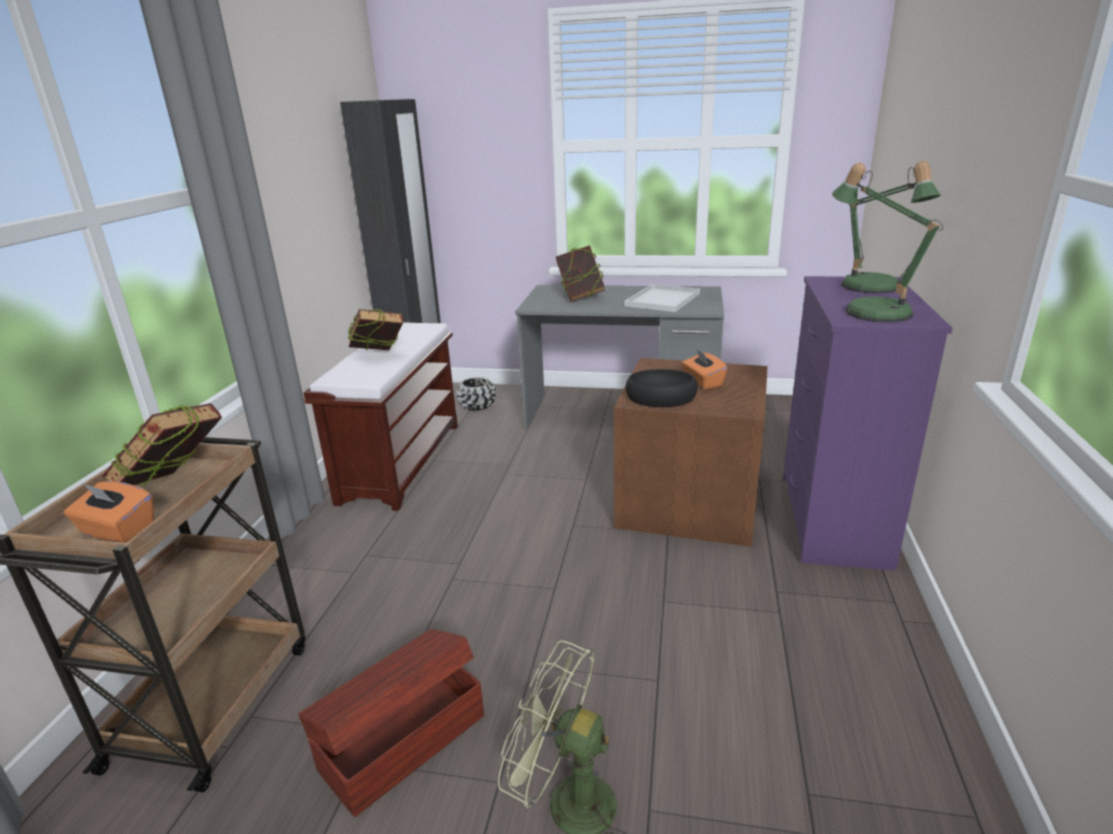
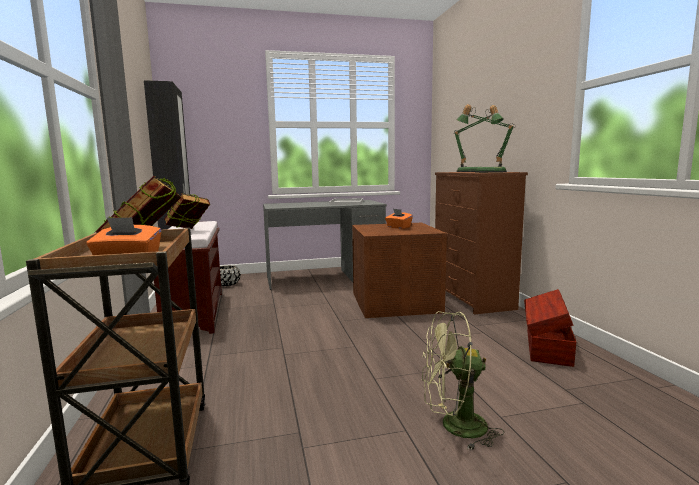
camera: 25 degrees left, 15 degrees down
(400, 741) = (322, 430): brown storage box -> brown storage box (546, 347)
(580, 297) = (298, 204): book -> none
(660, 398) = (384, 232): black bowl -> none
(832, 520) = (472, 298): purple dresser -> brown dresser

